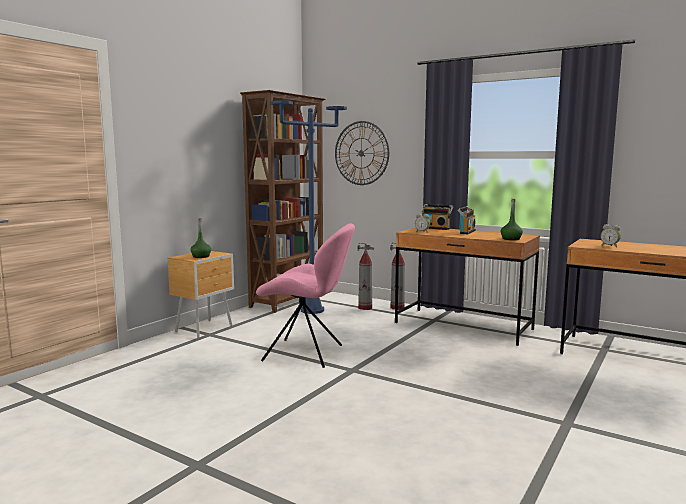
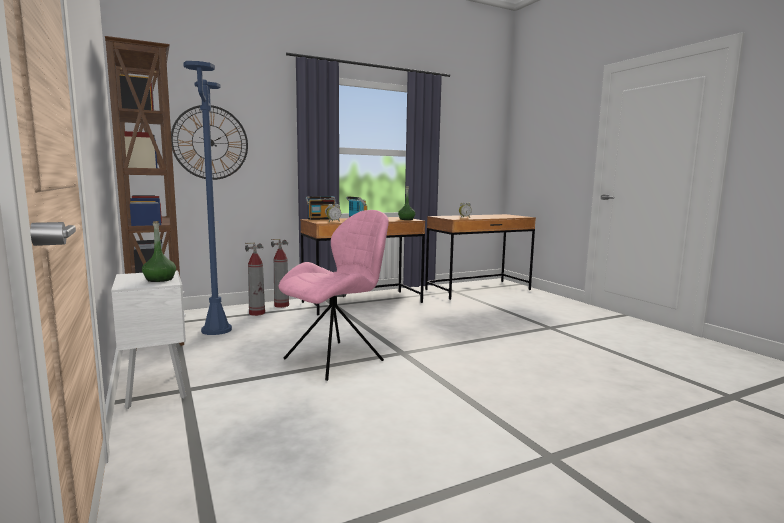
camera: 60 degrees left, 0 degrees up
(205, 328) = (157, 388): brown nightstand -> white nightstand

